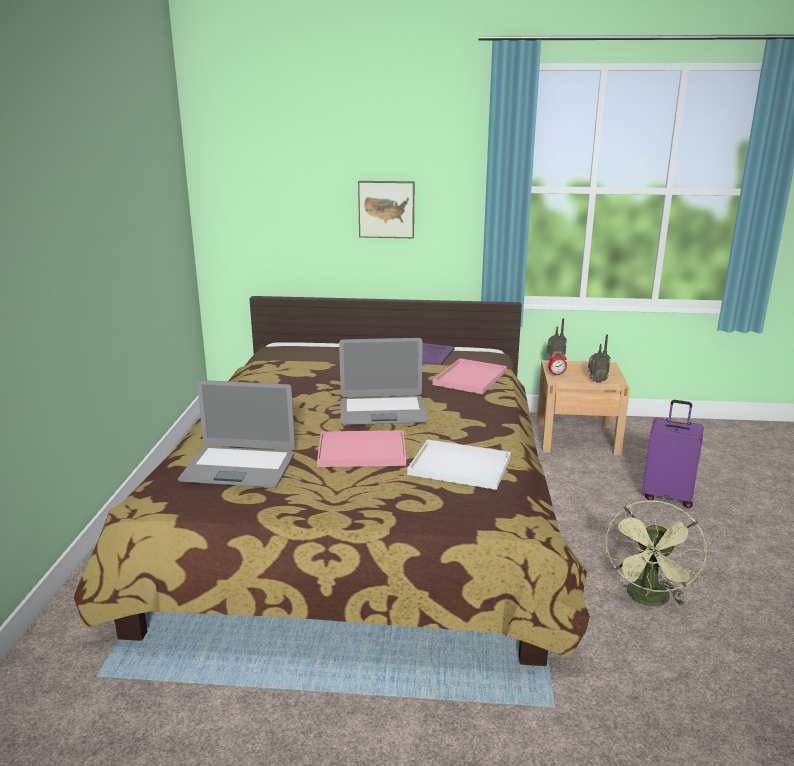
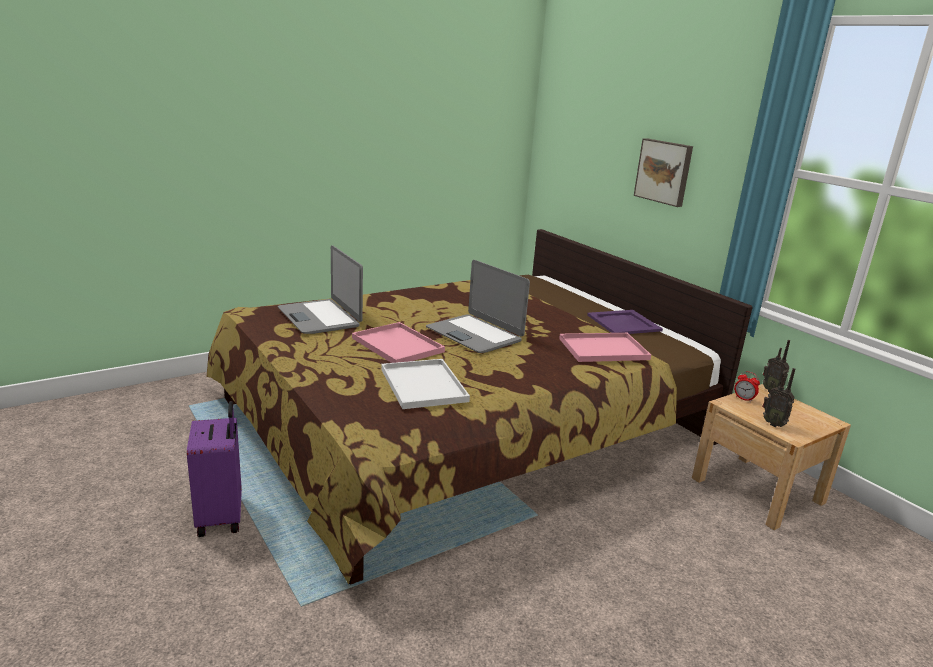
camera: 50 degrees right, 0 degrees up
(648, 600) = (517, 626): green fan -> none
(667, 496) = (742, 589): purple suitcase -> purple suitcase (222, 517)

